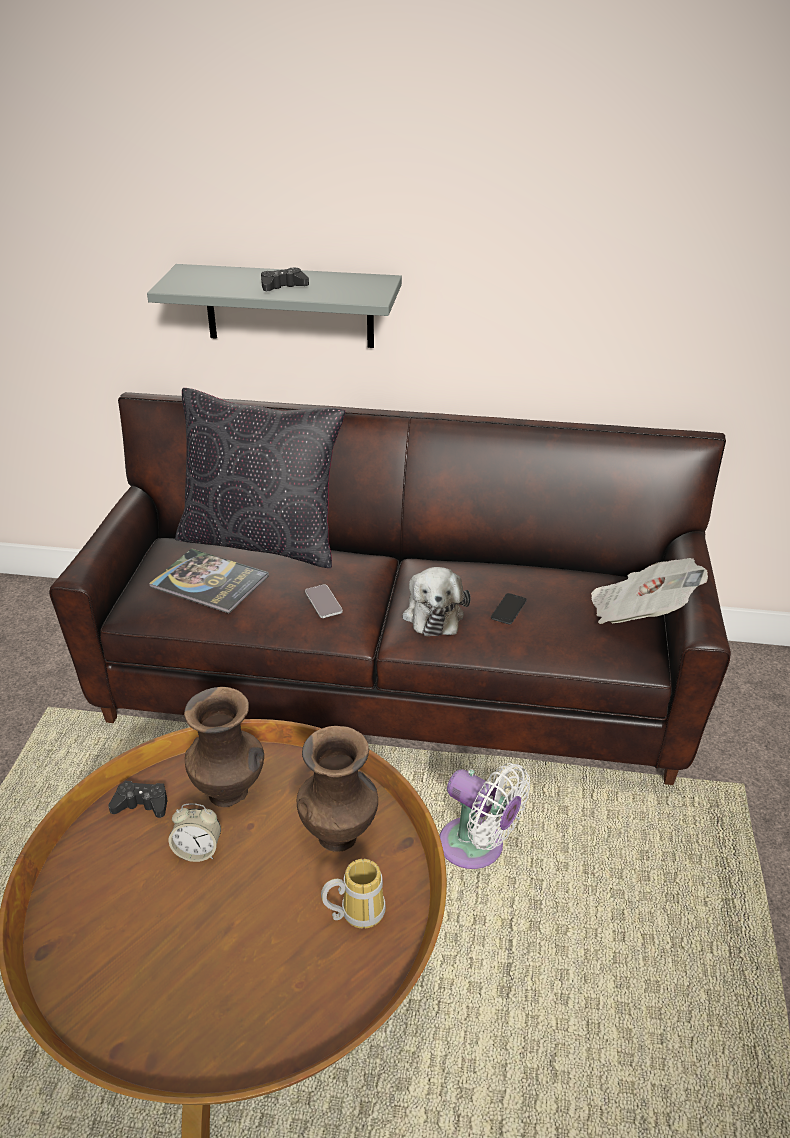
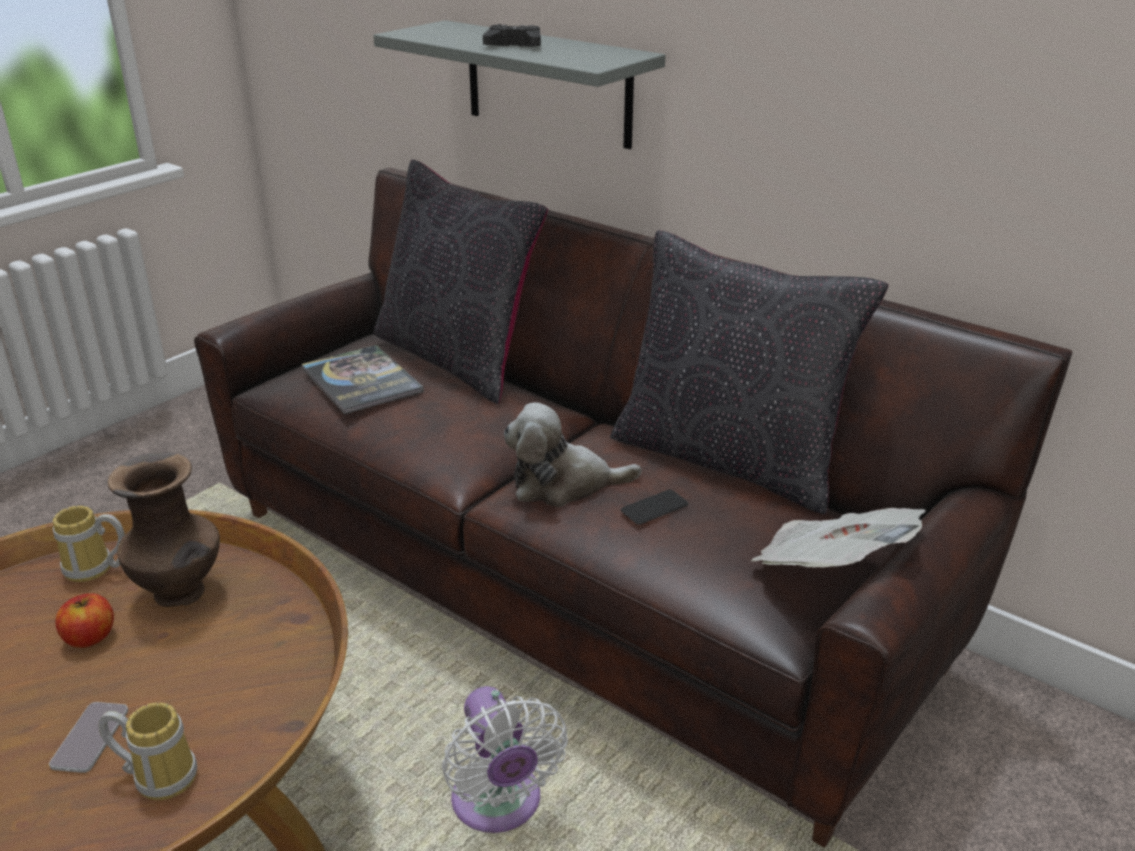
camera: 30 degrees right, 5 degrees down
(141, 804) = (94, 571): black game controller -> mug
(198, 851) = (90, 637): alarm clock -> apple
(323, 602) = (452, 434): phone -> phone (90, 738)
(339, 834) = (235, 683): brown vase -> none
(433, 613) = (563, 484): plush toy -> plush toy turned 60 degrees clockwise
(517, 559) = (729, 459): none -> black pillow

